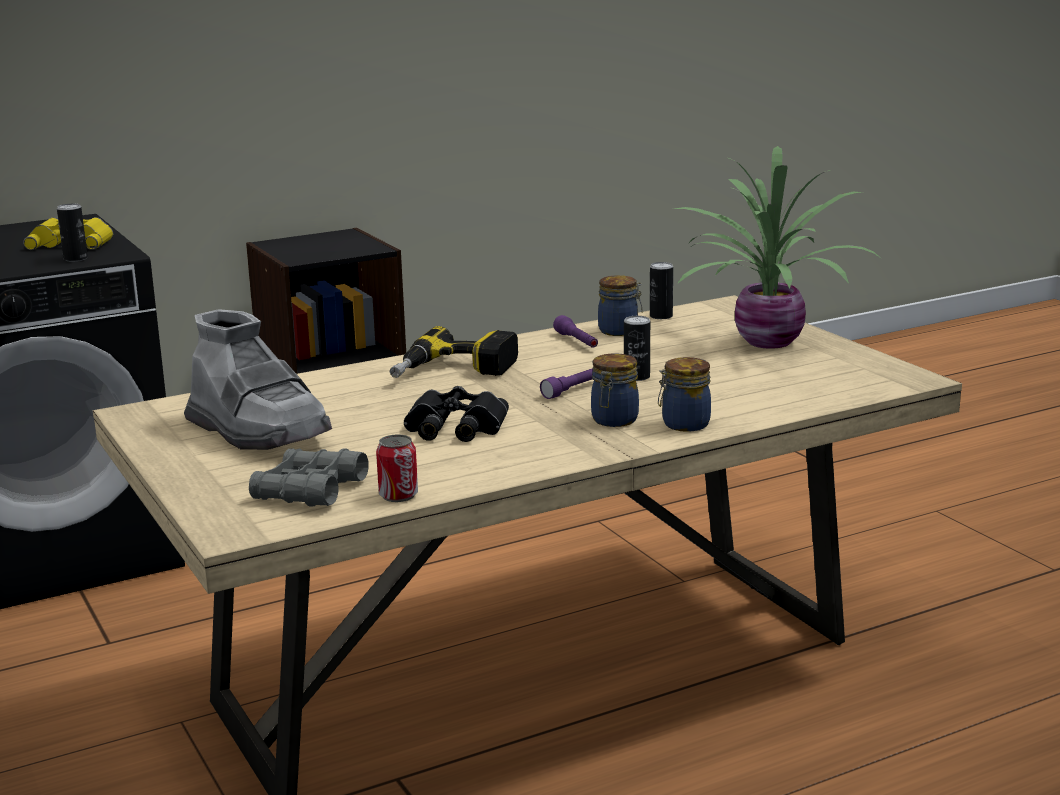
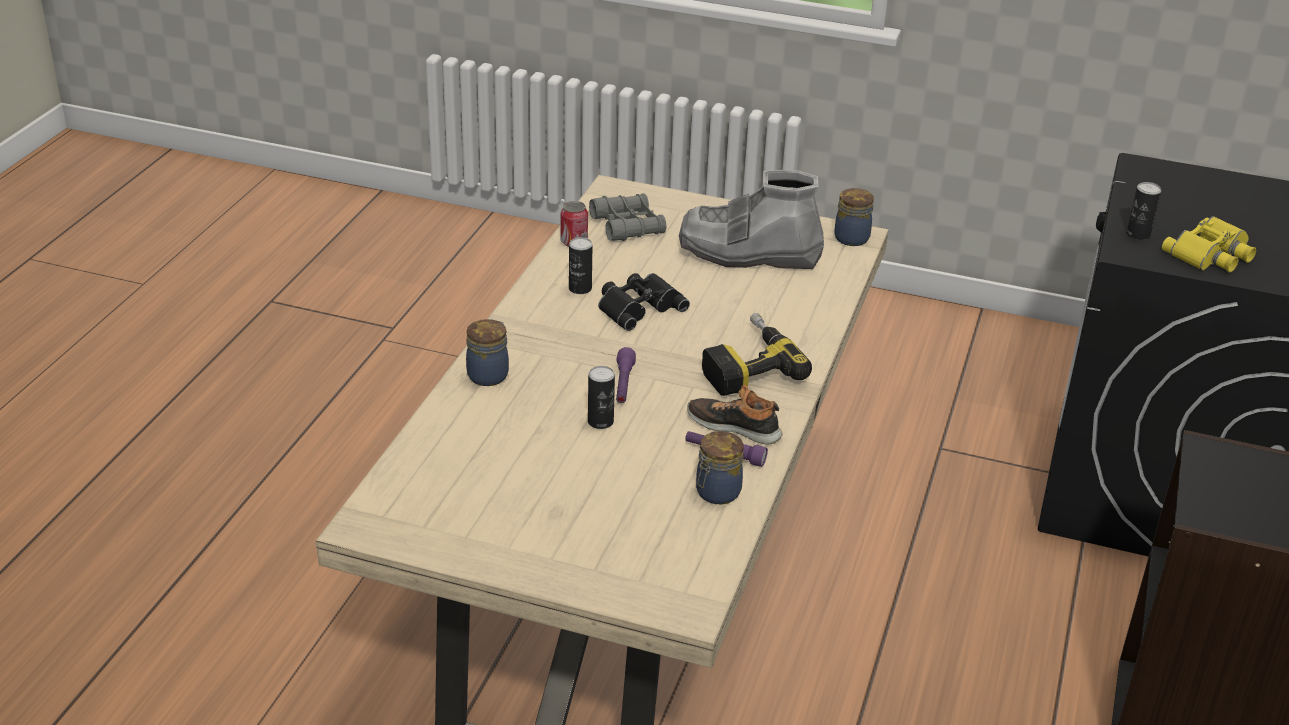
camera: 135 degrees right, 15 degrees up
(539, 350) = (734, 426): none -> shoe
(614, 420) = (544, 358): jar -> jar (850, 237)
(661, 316) = (720, 544): can -> can (580, 288)
(765, 342) = (560, 535): potted plant -> none

